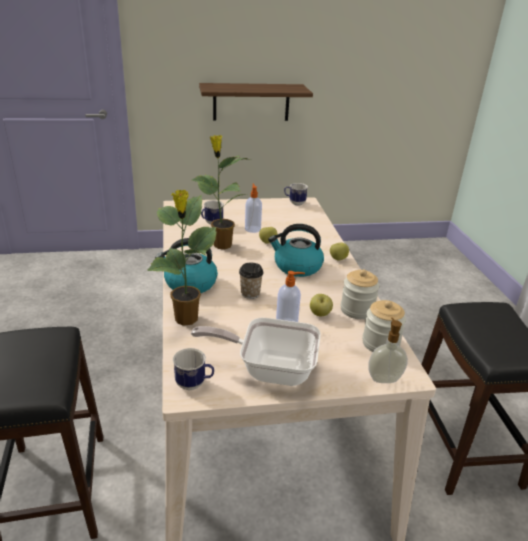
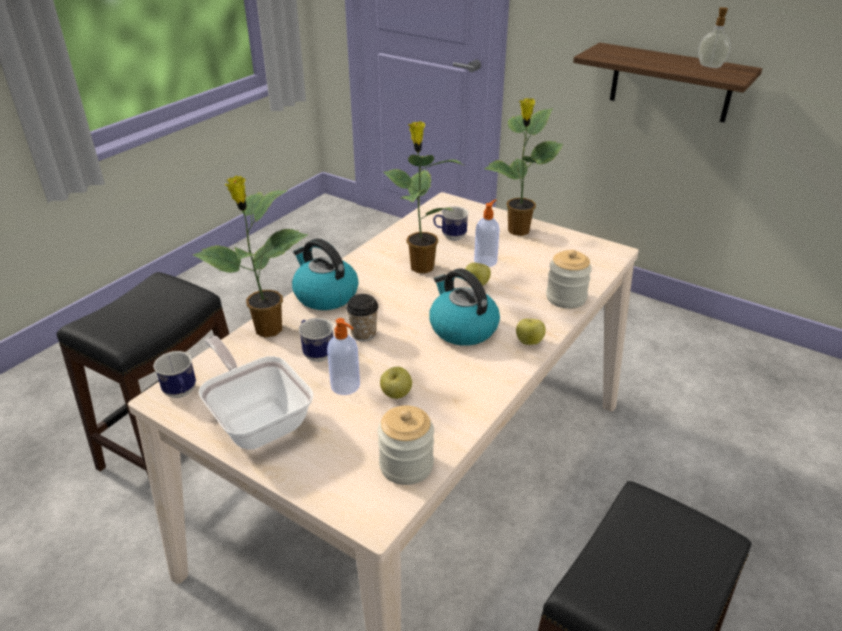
camera: 45 degrees right, 5 degrees up
(244, 208) = (518, 231): none -> potted plant
(294, 203) = (594, 247): mug -> mug (316, 353)
(357, 310) = (446, 413): jar -> jar (566, 298)
(384, 378) = (344, 502): soap dispenser -> soap dispenser (710, 66)

